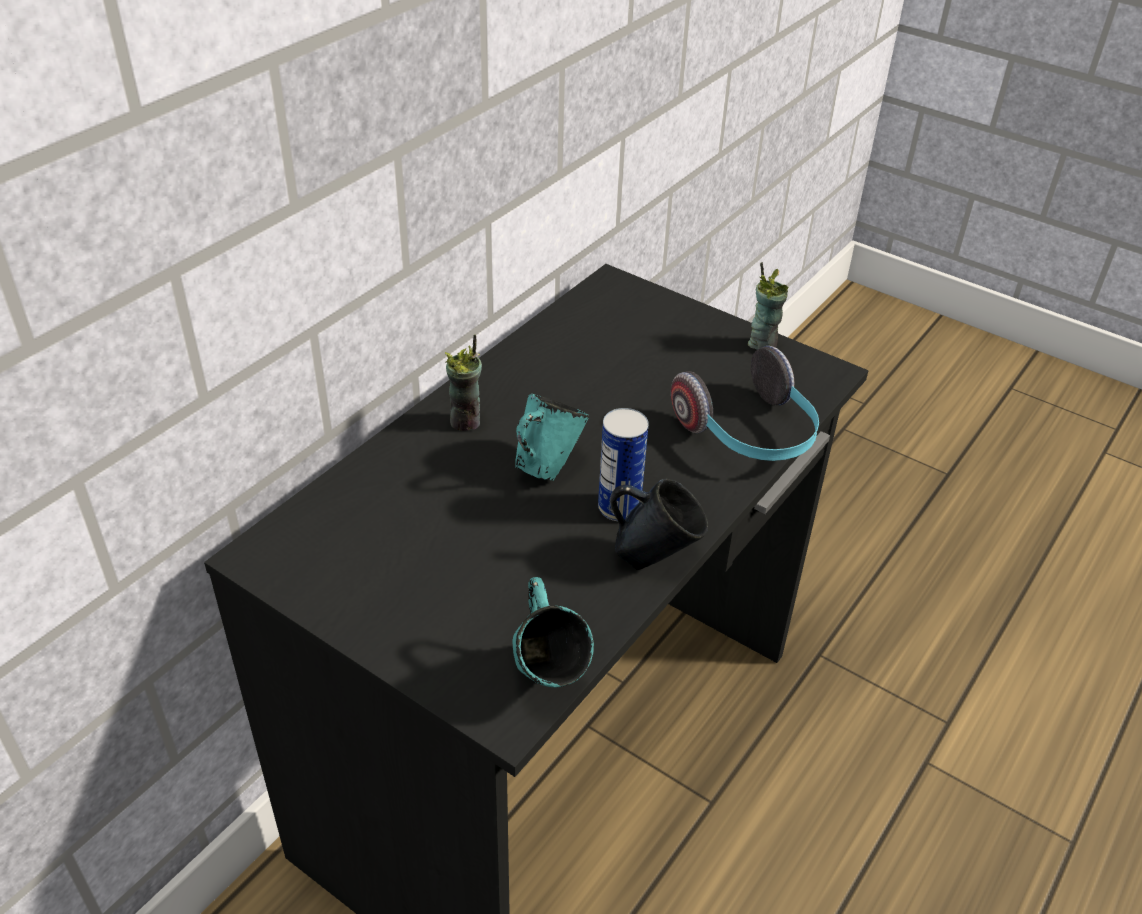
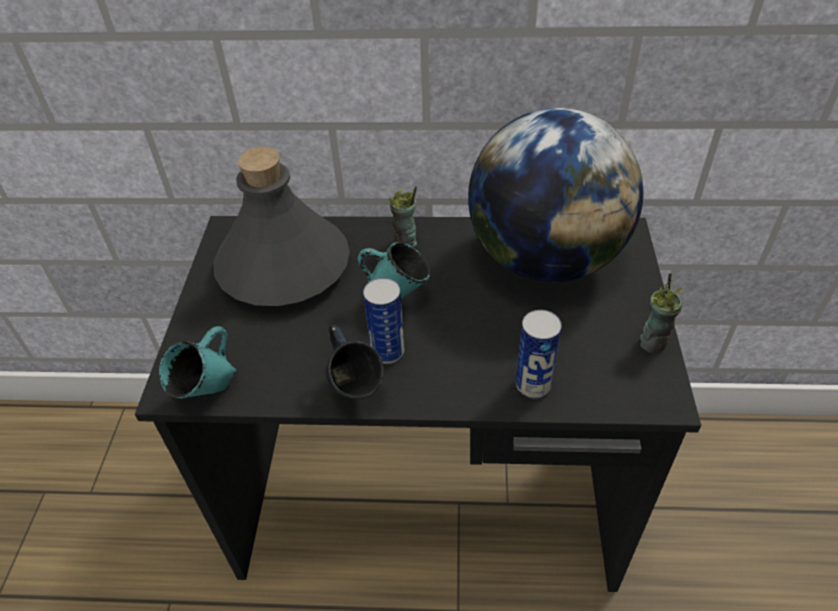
camera: 60 degrees right, 5 degrees up
(397, 532) = (284, 268): none -> grey bottle
(596, 345) = (544, 259): none -> globe
(750, 434) = (533, 385): headphones -> can

